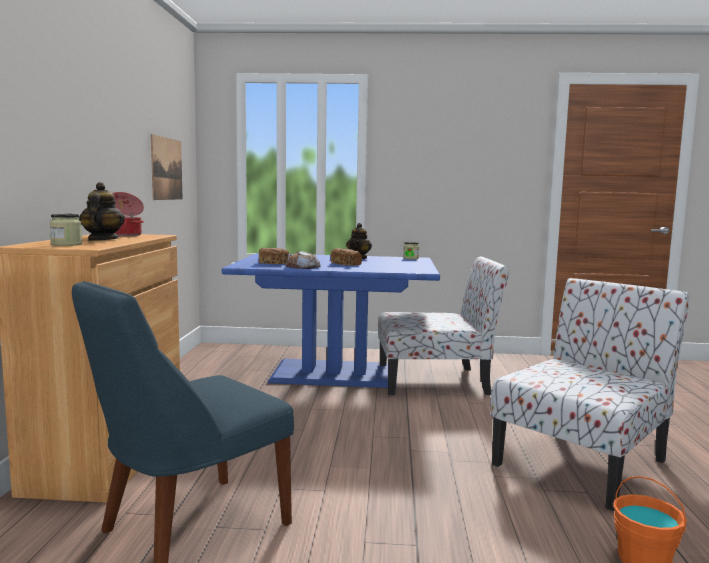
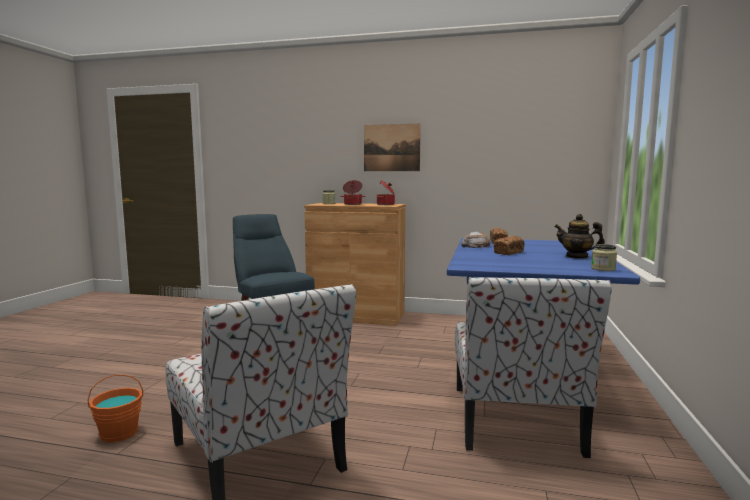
camera: 100 degrees right, 0 degrees up
(102, 240) = (353, 204): teapot -> cooking pot
(167, 169) = (528, 161): picture -> picture (391, 148)

